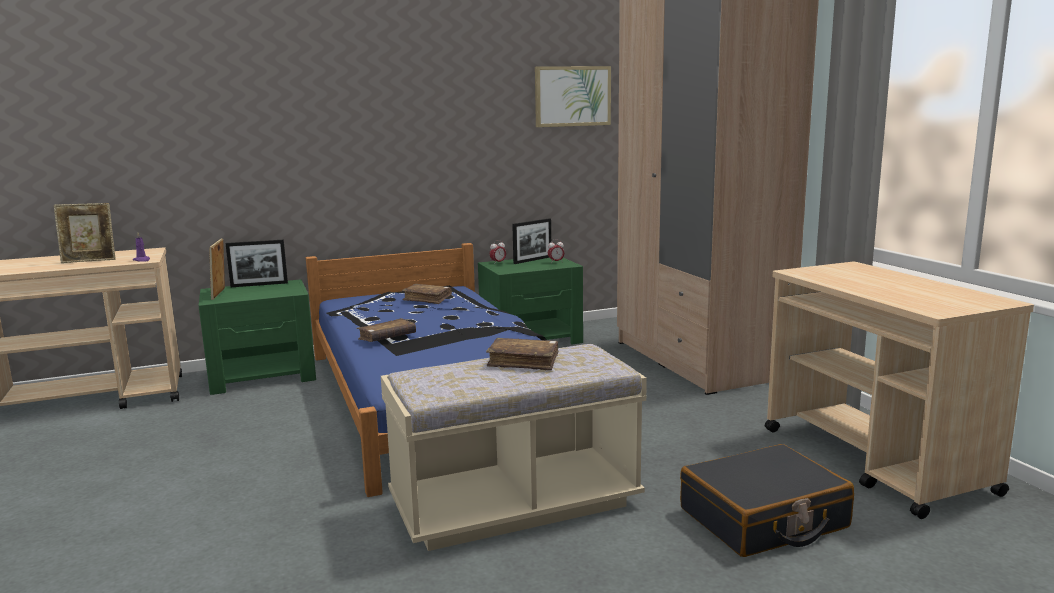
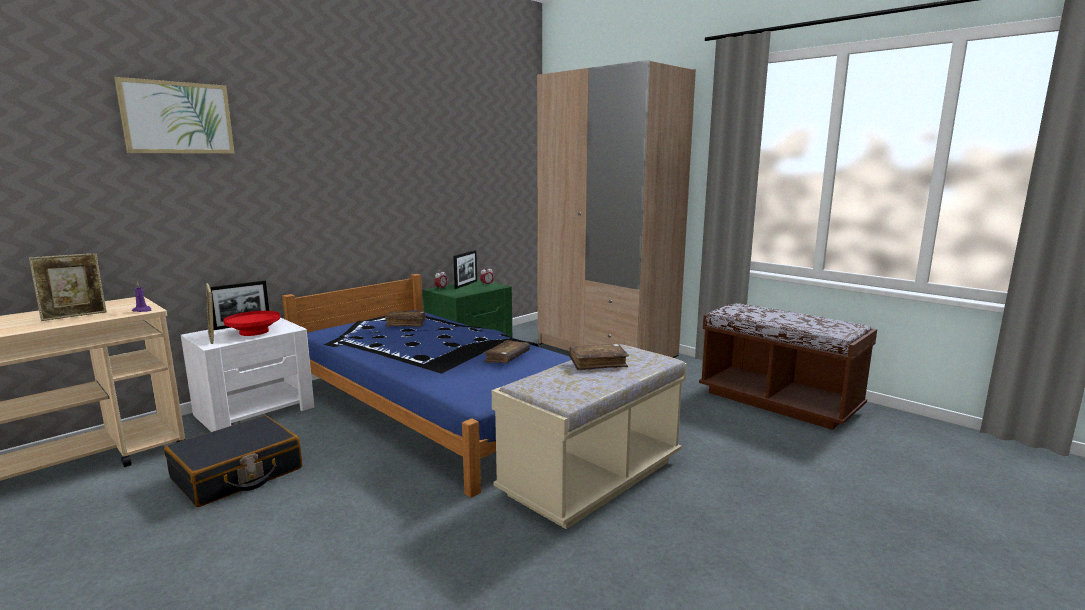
camera: 25 degrees left, 0 degrees up
(259, 292) = (254, 332): none -> red bowl
(263, 375) = (255, 410): green nightstand -> white nightstand
(387, 338) = (413, 359): brown book -> brown book (507, 358)
(572, 96) = (485, 152): picture -> picture (177, 118)
(763, 519) = (758, 452): black suitcase -> black suitcase (237, 474)
(875, 461) = (778, 401): beige cart -> brown bench

